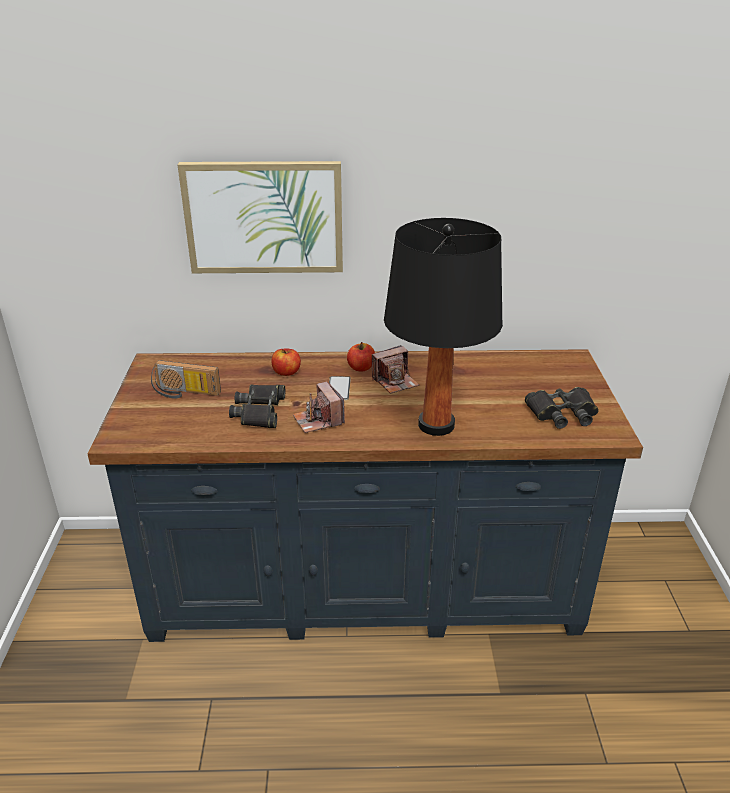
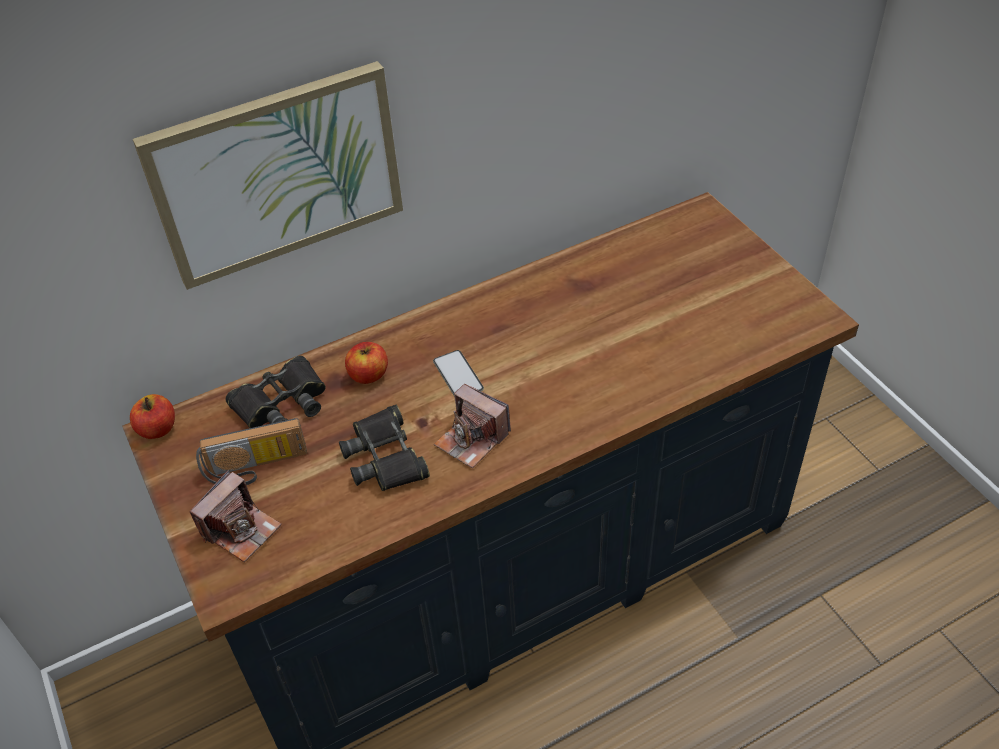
camera: 25 degrees left, 15 degrees up
(361, 368) = (460, 328): apple -> apple (158, 429)
(395, 382) = (520, 335): camera -> camera (241, 529)
(436, 425) = (619, 386): black table lamp -> none
(562, 413) = (745, 308): black binoculars -> black binoculars (281, 403)

